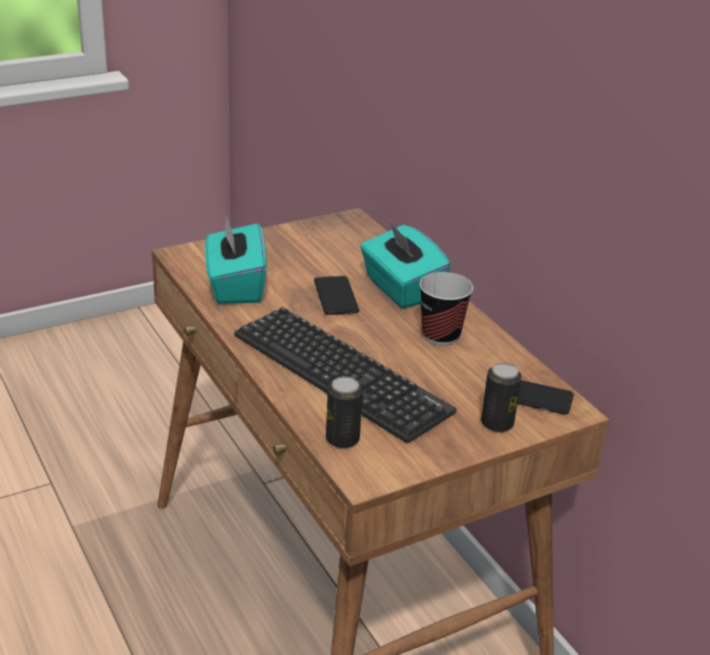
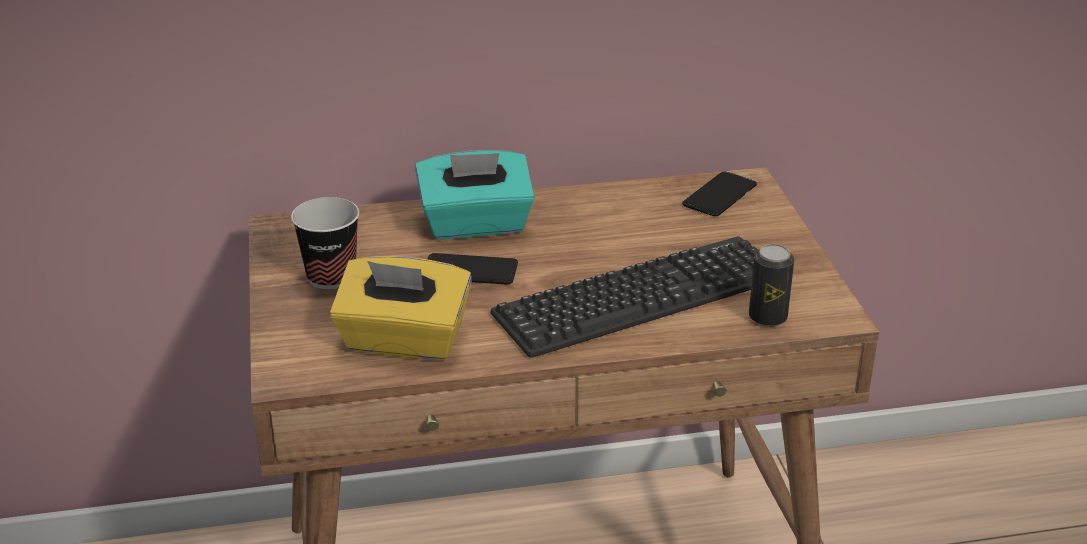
camera: 70 degrees left, 0 degrees up
(235, 286) = (403, 341): turquoise tissue box -> yellow tissue box
(440, 335) = (587, 220): cup -> cup (331, 277)
(497, 423) = (761, 223): can -> none

